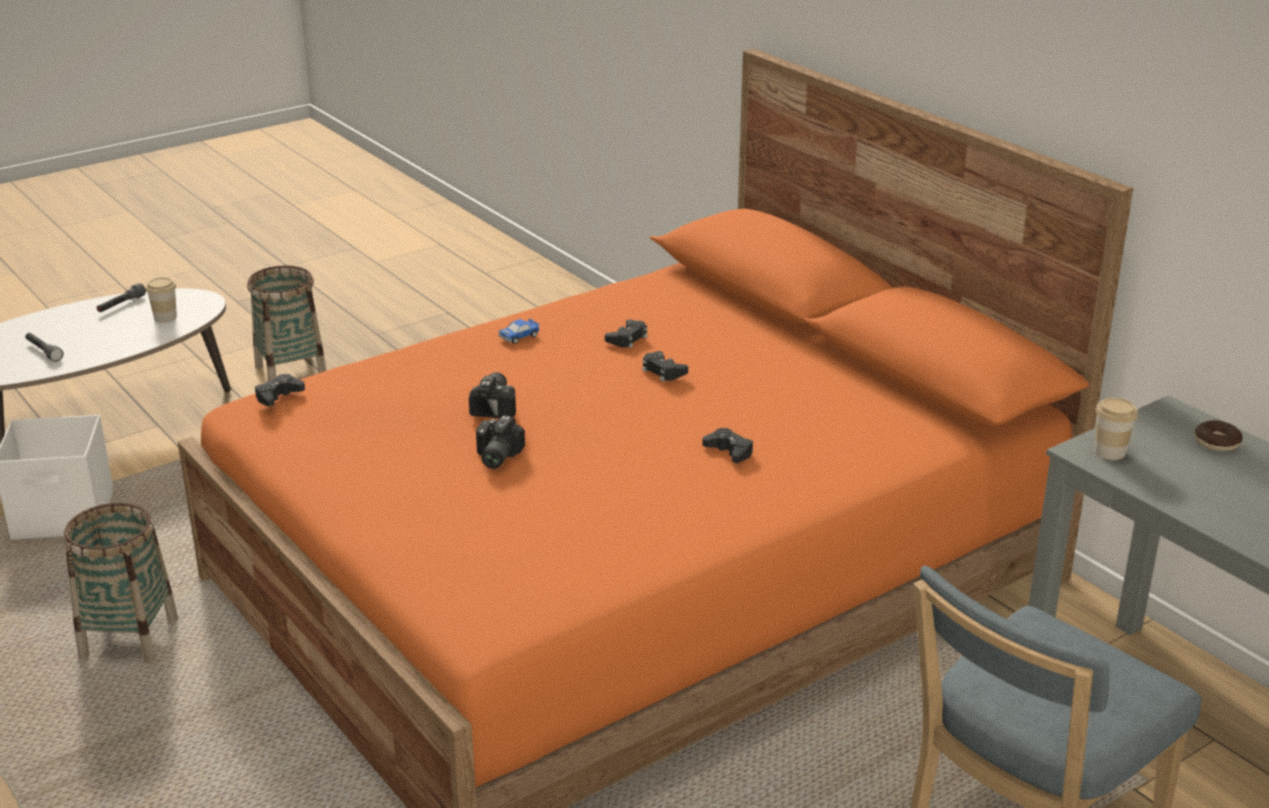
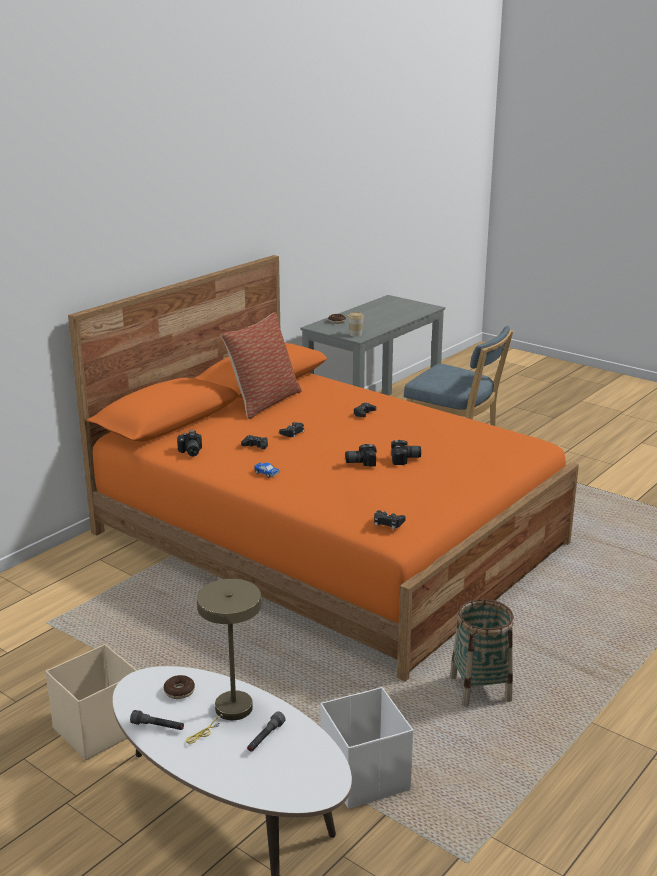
camera: 105 degrees left, 5 degrees down
(103, 338) = (229, 712): none -> beige table lamp
(165, 317) = (179, 691): cup -> donut
(290, 372) = (97, 730): basket -> beige storage box
(634, 293) = (190, 452): none -> camera
(827, 366) = (264, 402): none -> pillow

